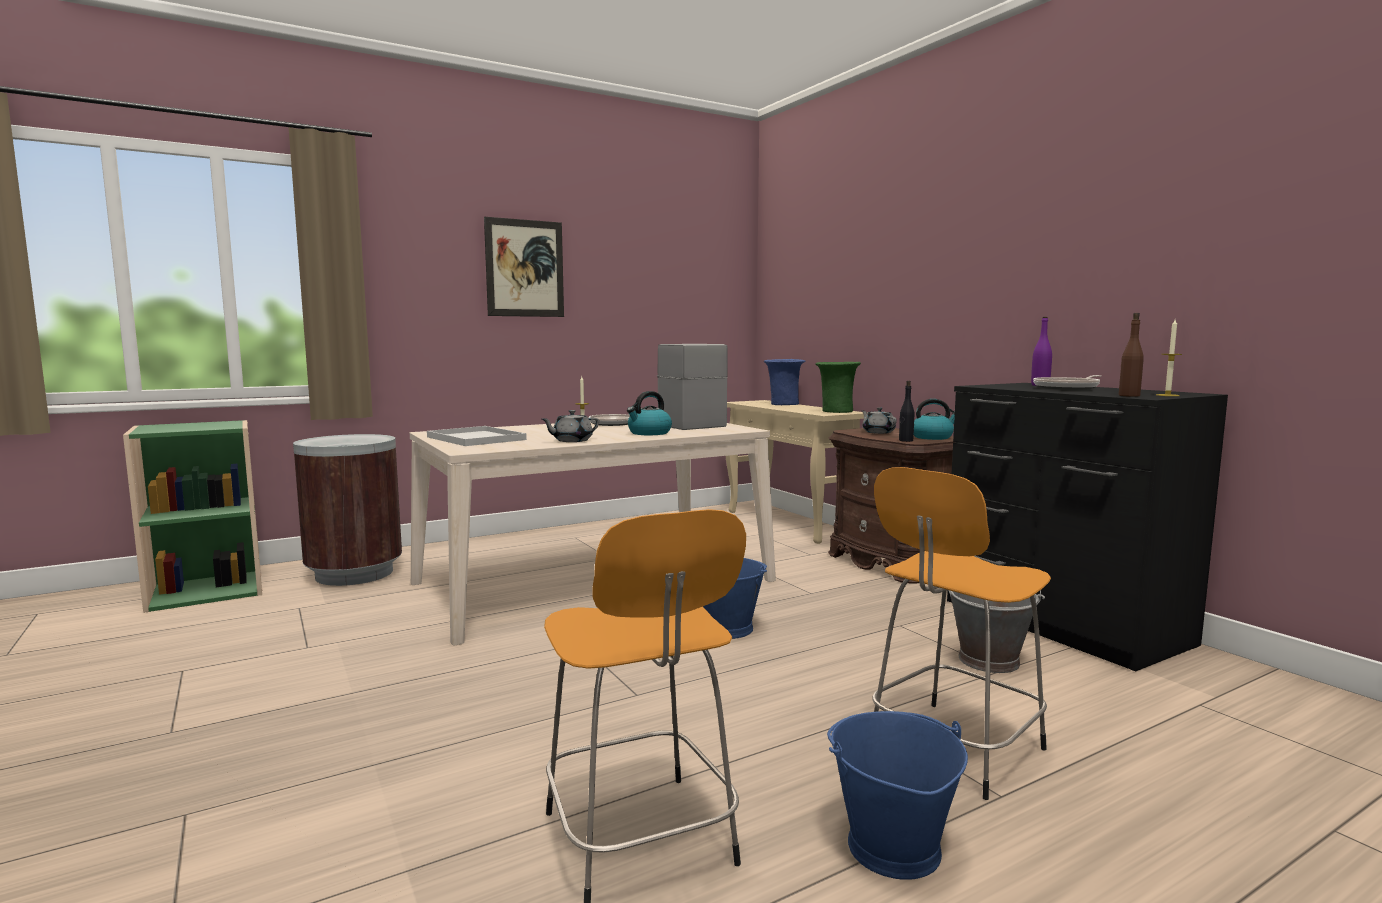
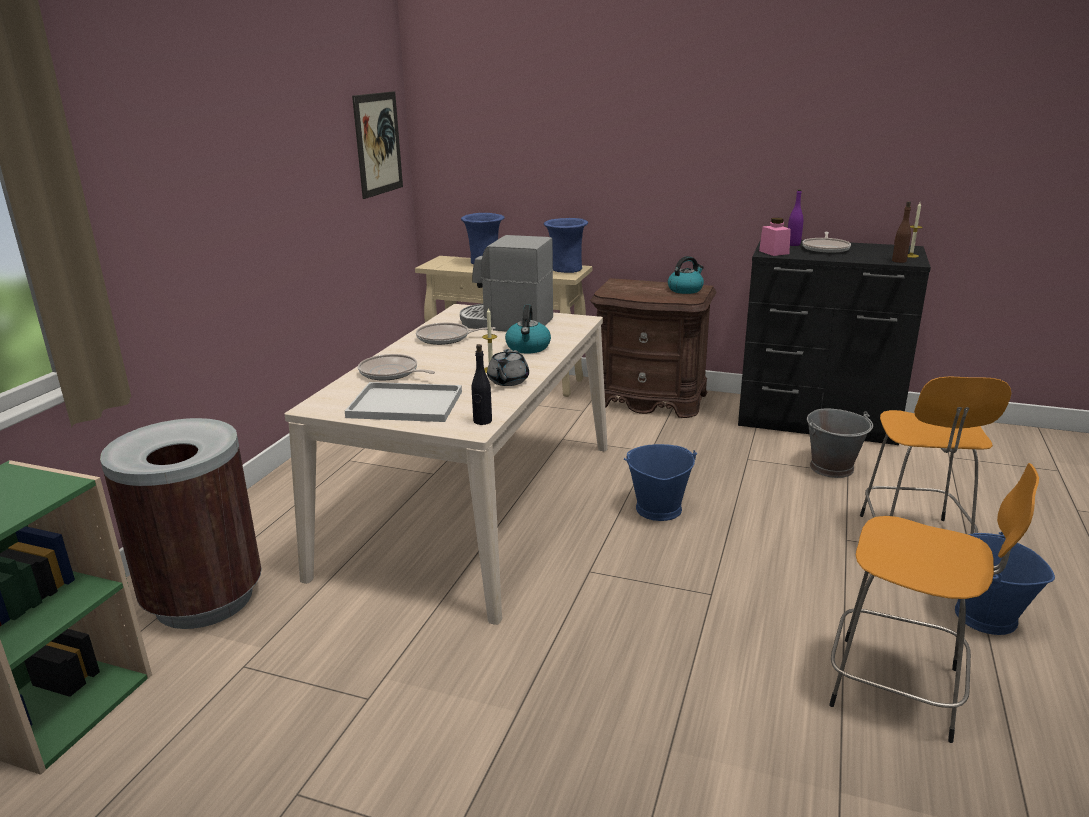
camera: 40 degrees left, 15 degrees up
(522, 429) = (391, 373): none -> frying pan
(525, 268) = (230, 149): picture -> picture (378, 144)
(836, 412) = (565, 270): green vase -> blue vase
(878, 432) = (633, 290): grey teapot -> none
(905, 440) = (681, 299): black bottle -> black bottle (482, 421)
(991, 386) = (774, 252): none -> pink jar

